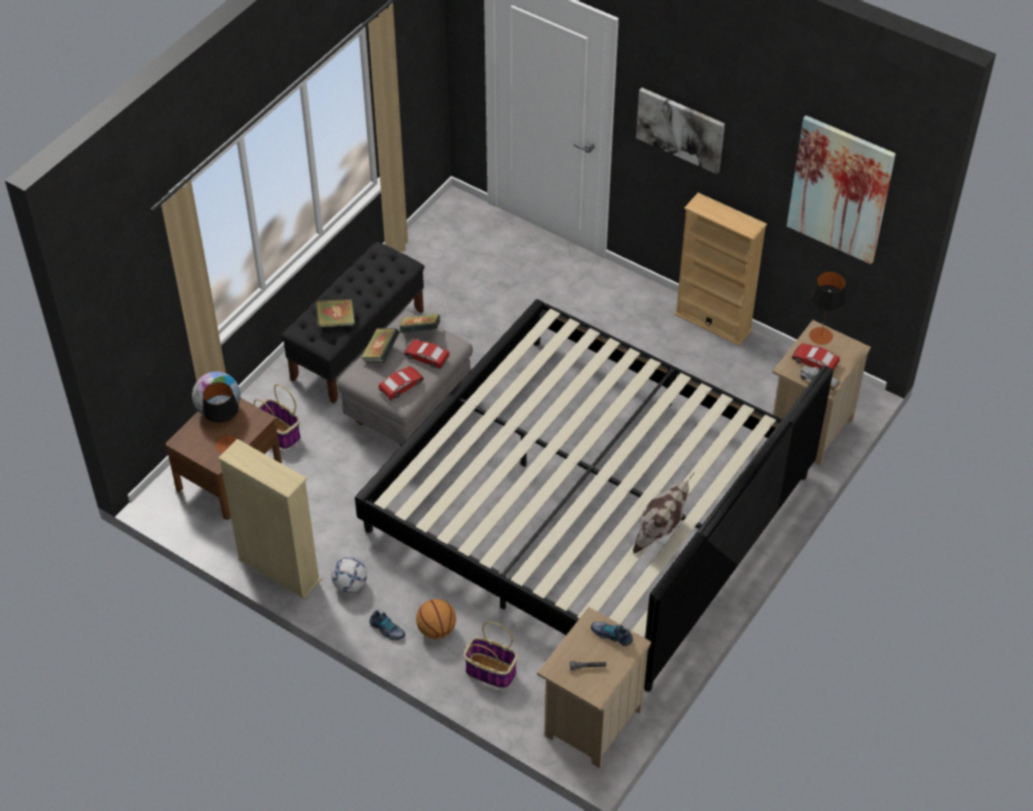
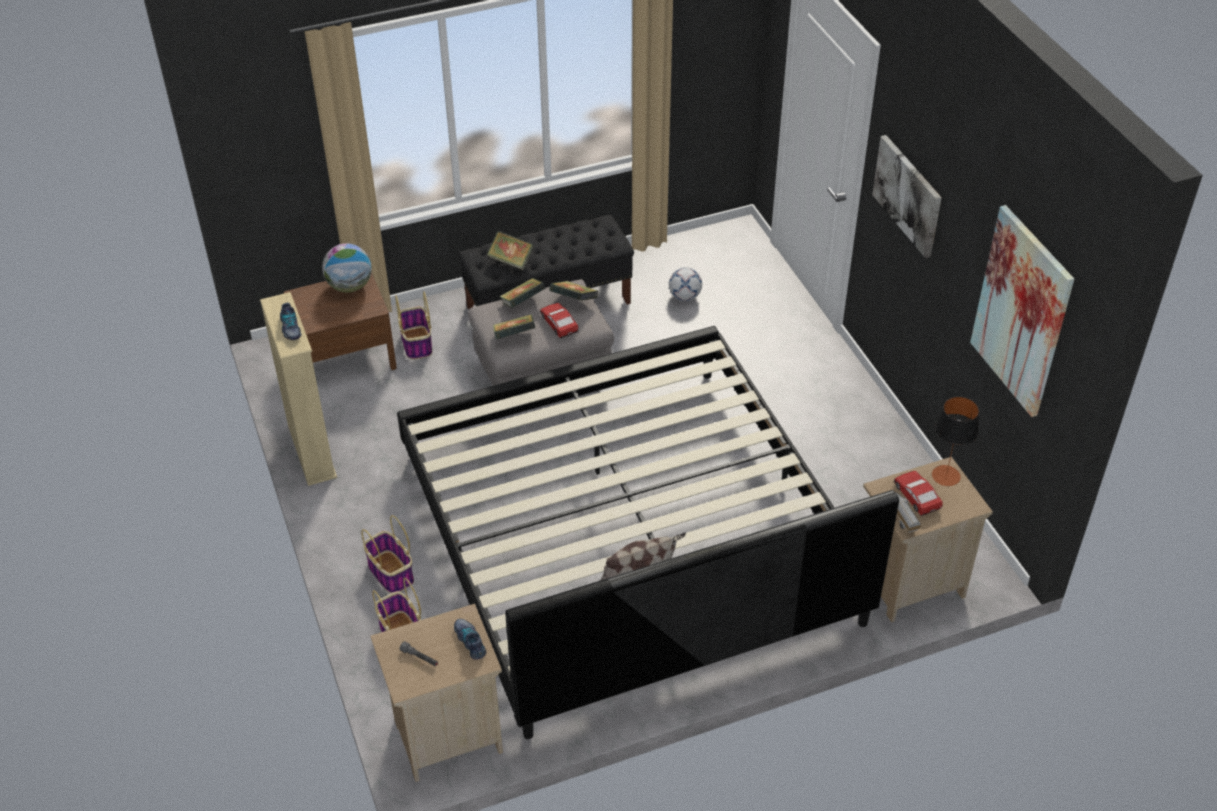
camera: 35 degrees right, 5 degrees down
(227, 445) = (329, 316): table lamp -> none
(350, 585) = (355, 495): football -> football (685, 296)
(387, 630) = (349, 549): shoe -> shoe (290, 328)
(401, 386) = (514, 337): toy car -> book
(436, 629) = (390, 572): basketball -> basket
(713, 322) = (896, 436): beige bookcase -> none

